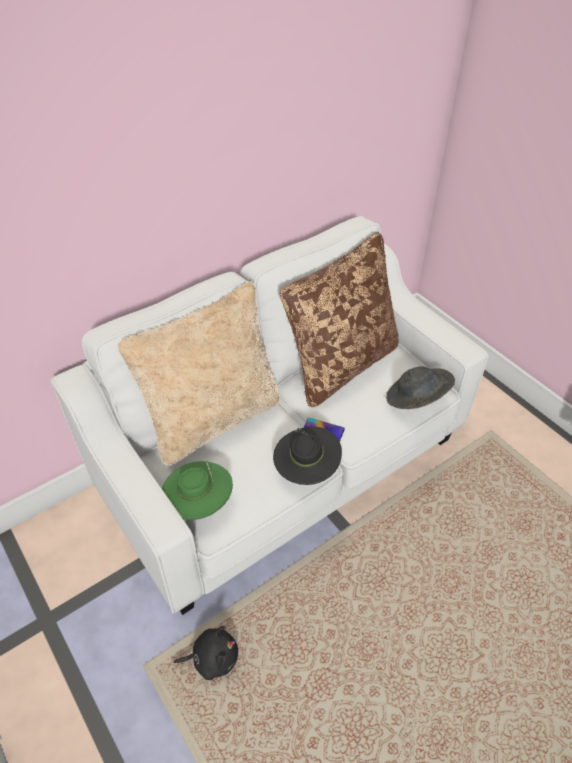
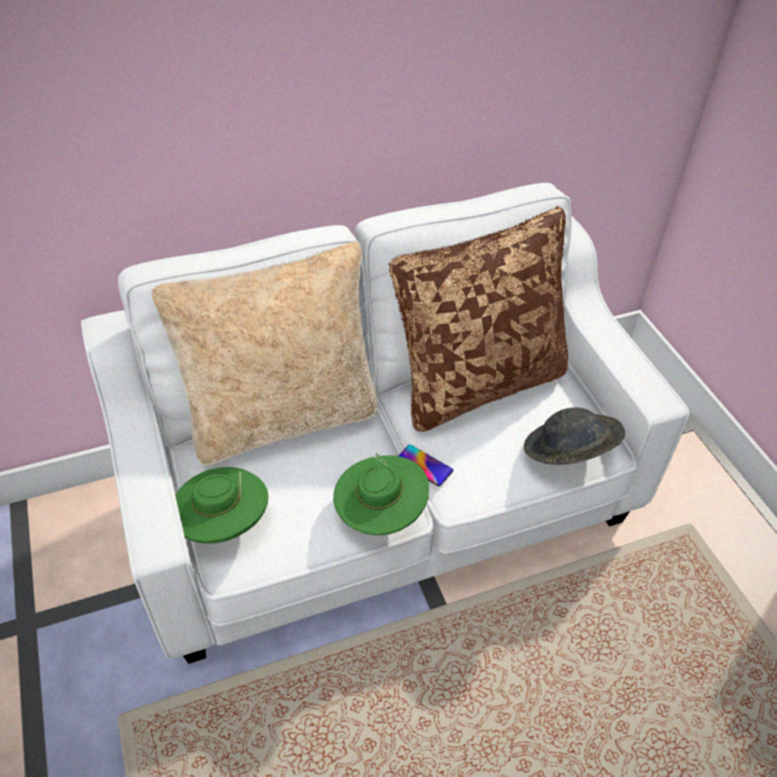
camera: 15 degrees right, 0 degrees up
(212, 658) = (205, 731): black plush toy -> none
(306, 470) = (380, 514): black hat -> green hat

